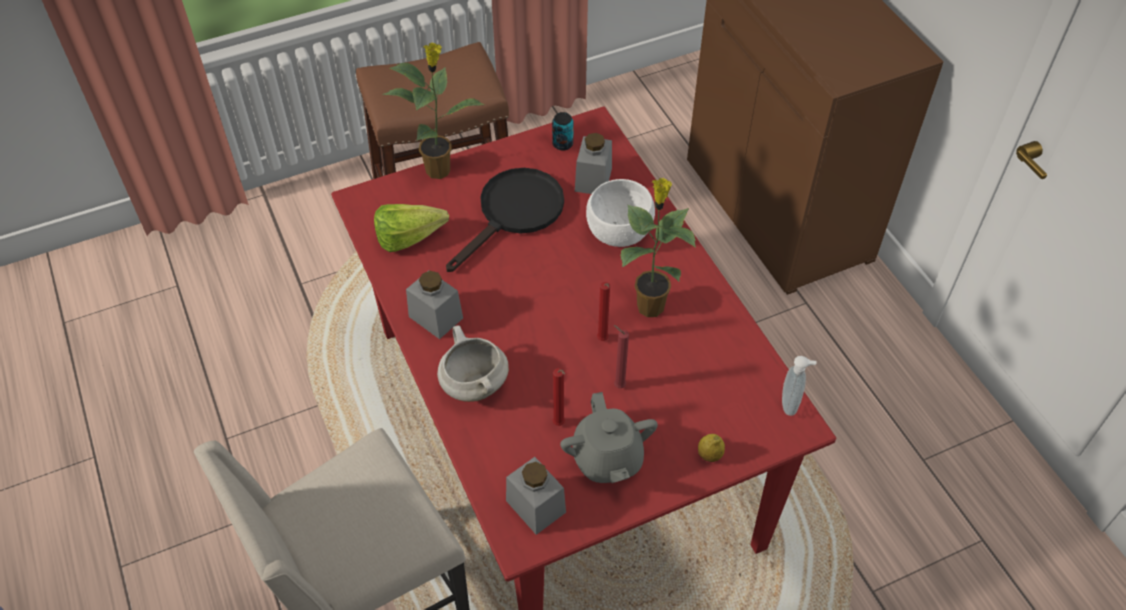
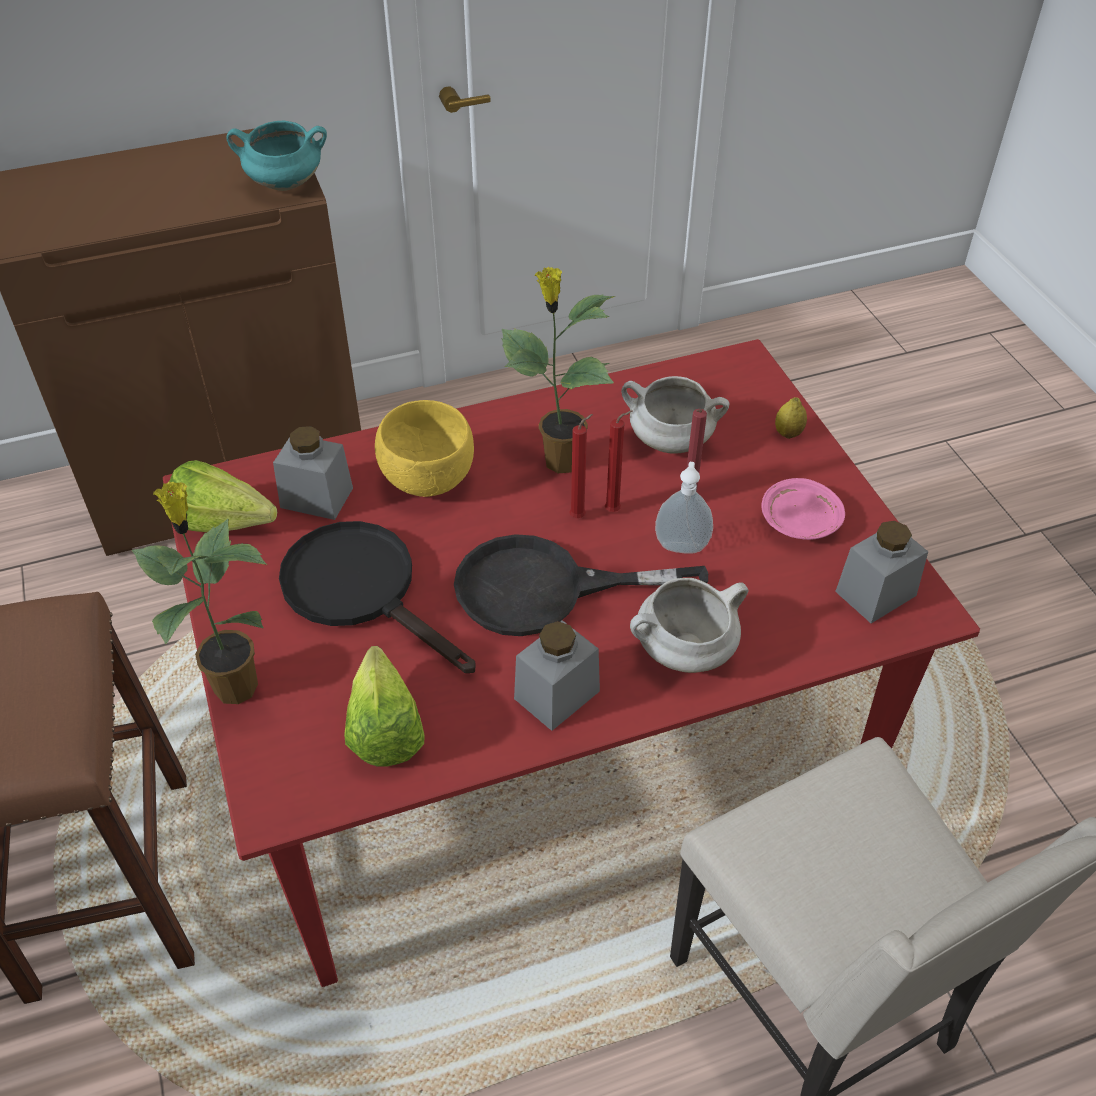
camera: 85 degrees left, 5 degrees down
(522, 305) = (545, 590): none -> black frying pan
(559, 425) = (750, 562): red candle -> red candle (580, 516)
(562, 144) = (230, 526): can -> lettuce
(607, 459) = (800, 521): grey teapot -> pink plate
(618, 232) = (426, 480): white bowl -> yellow bowl
(683, 372) = (669, 442): none -> white cooking pot
(791, 404) = (715, 363): soap dispenser -> soap dispenser (681, 545)
(849, 72) = (284, 185): none -> turquoise cooking pot

